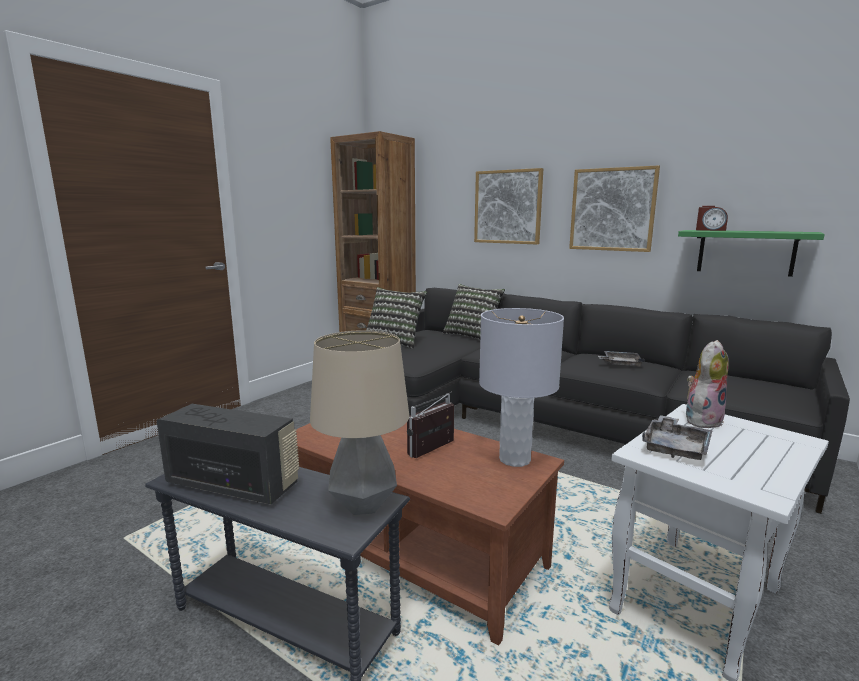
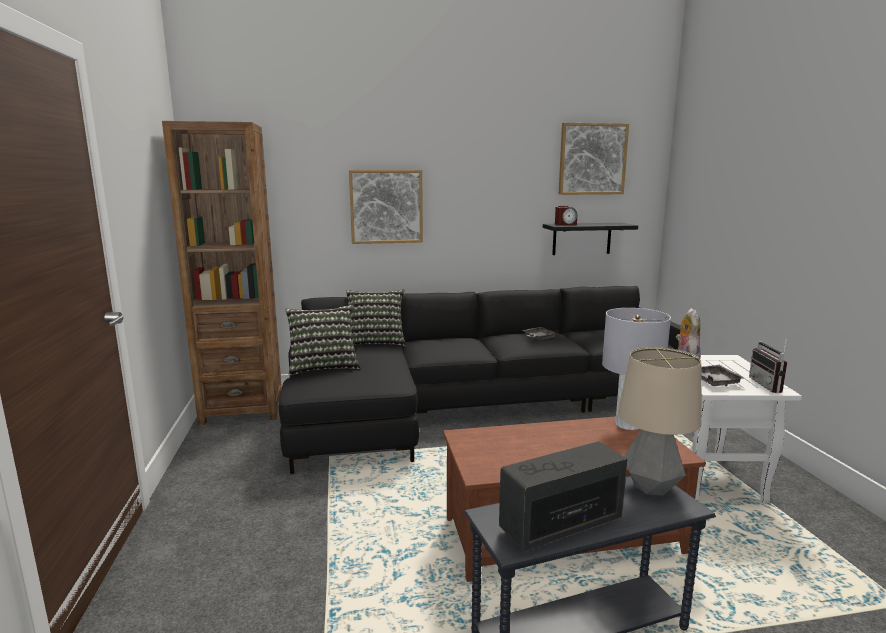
camera: 45 degrees left, 0 degrees up
(435, 451) = (583, 440): radio -> radio (770, 386)
(612, 209) = (486, 208): picture -> picture (592, 159)
(745, 252) = (581, 238): green shelf -> black shelf

